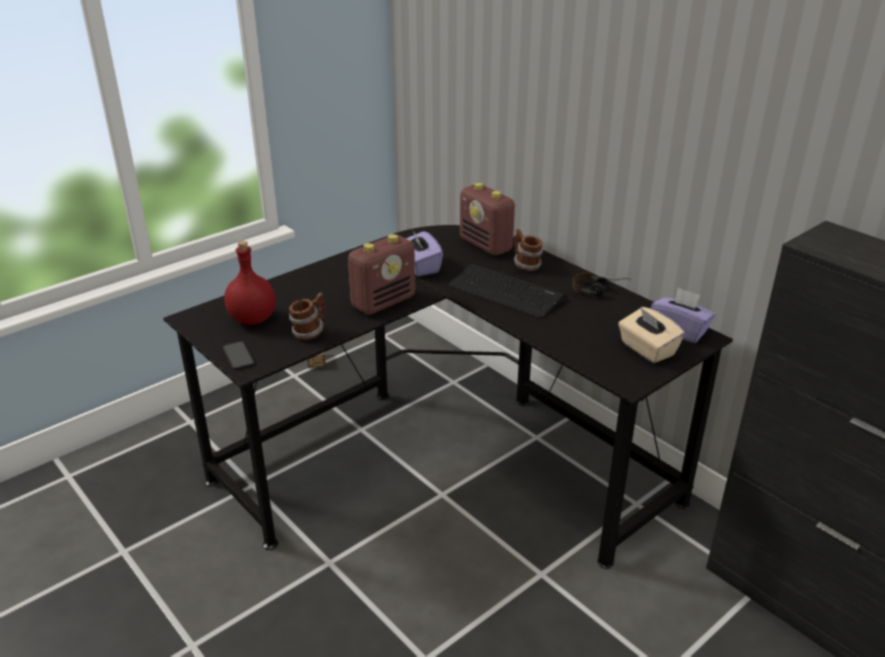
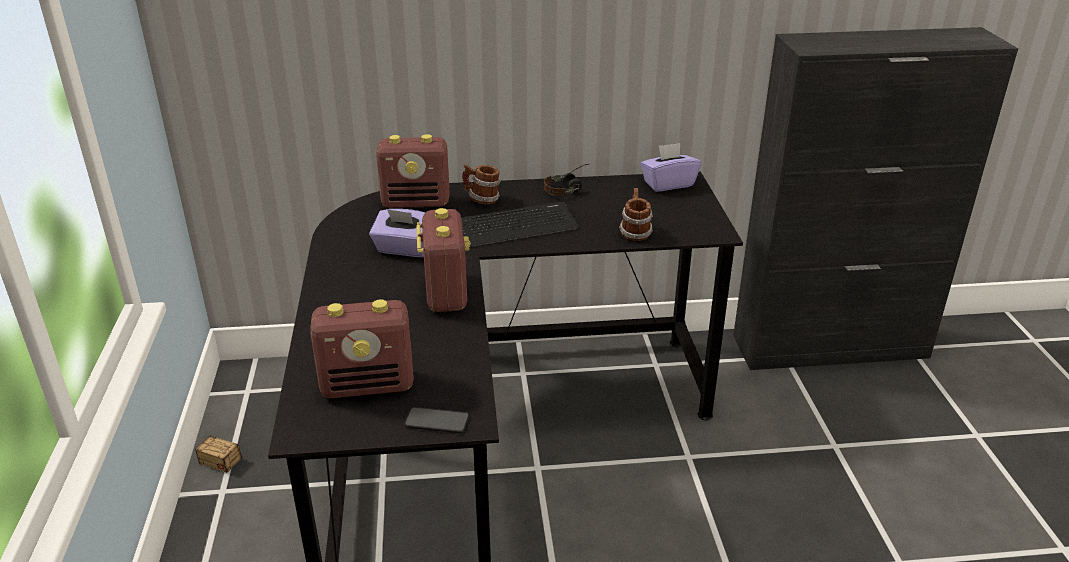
camera: 55 degrees left, 0 degrees up
(253, 319) = (368, 385): red bottle -> radio
(309, 332) = (447, 357): mug -> mug (634, 233)
(647, 349) = (679, 206): beige tissue box -> none

